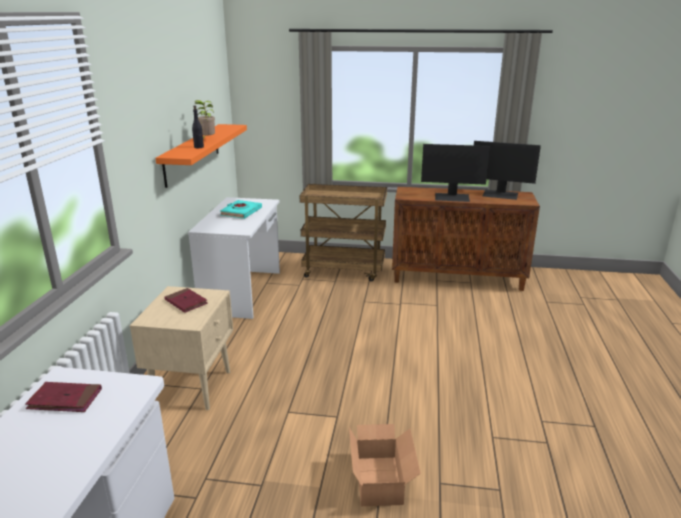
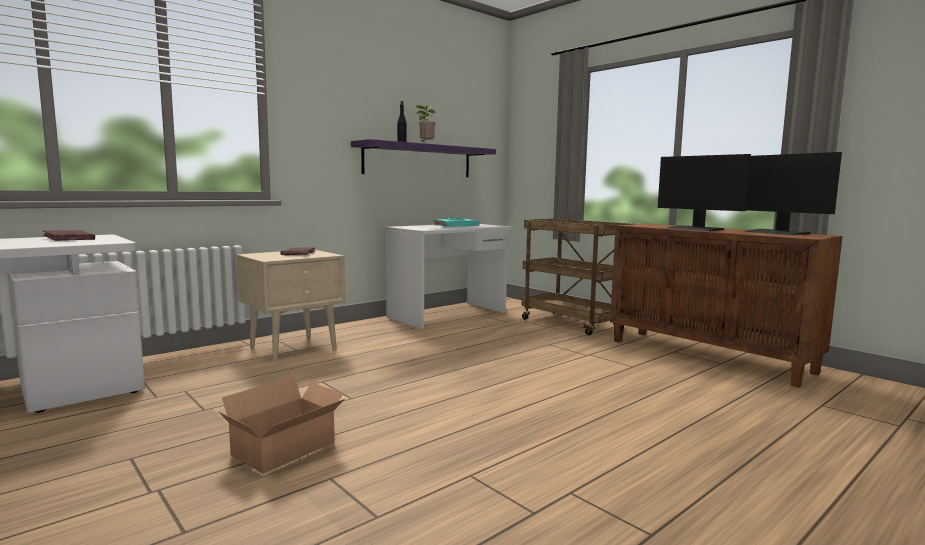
camera: 40 degrees right, 15 degrees down
(192, 153) = (418, 160): orange shelf -> purple shelf

